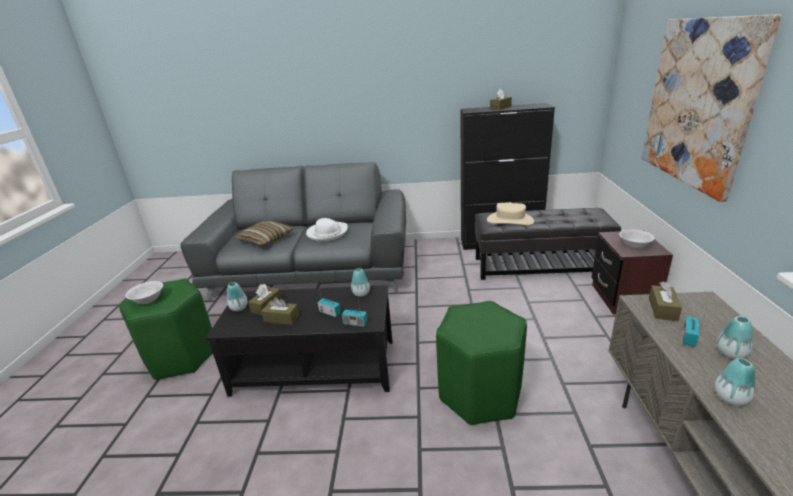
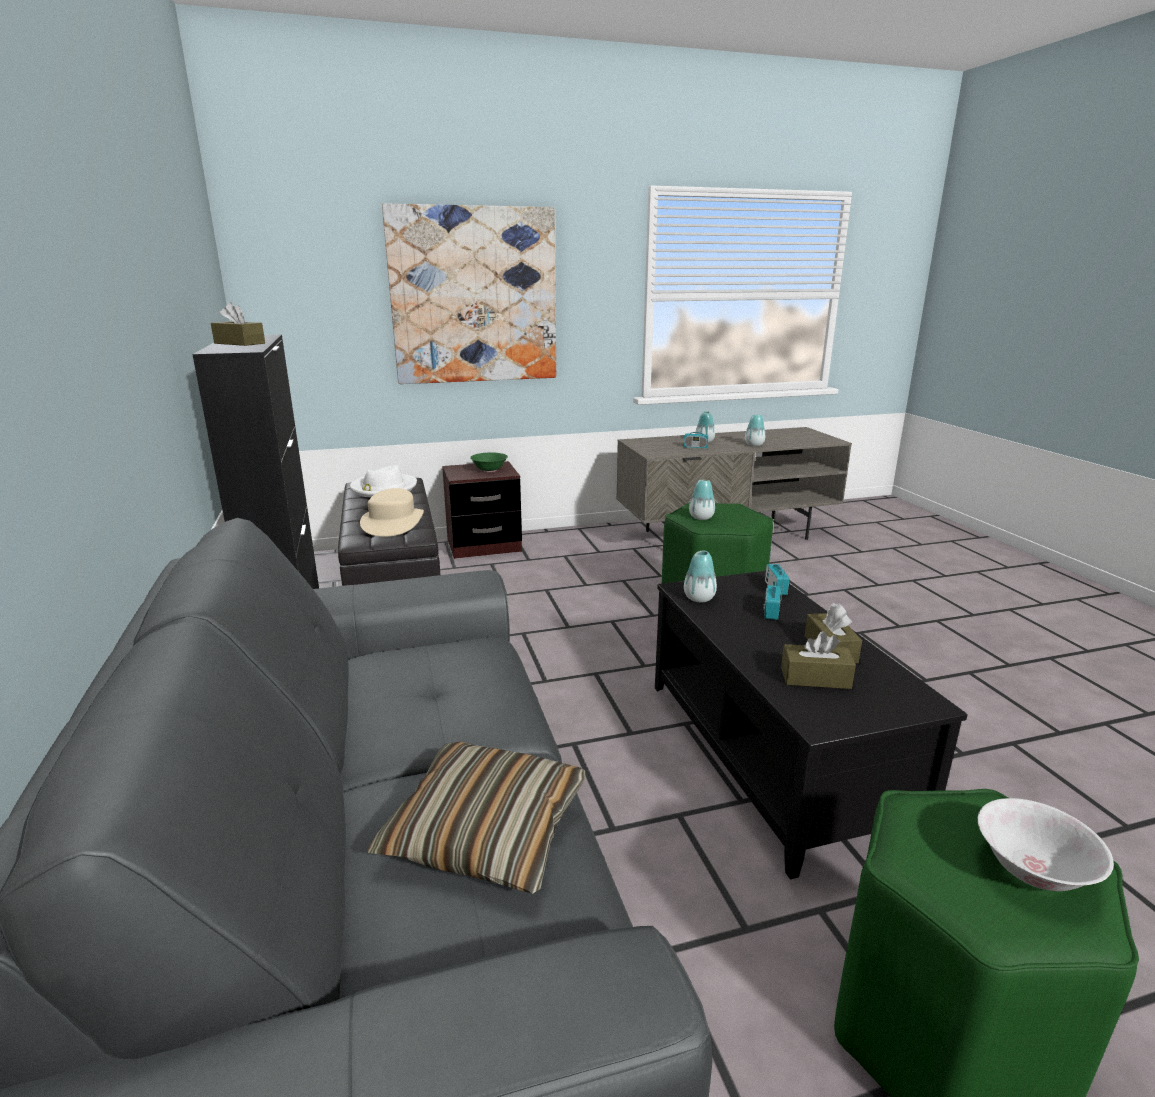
camera: 110 degrees left, 5 degrees down
(239, 308) = (855, 711): vase -> vase (701, 517)
(327, 233) = (437, 701): white hat -> white hat (383, 489)
(634, 246) = (489, 470): white bowl -> green bowl
(662, 309) = (659, 449): brown tissue box -> none

